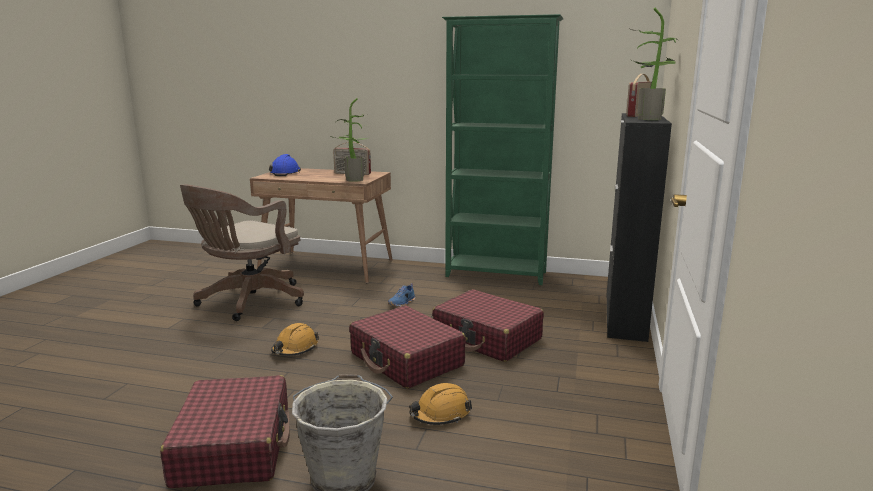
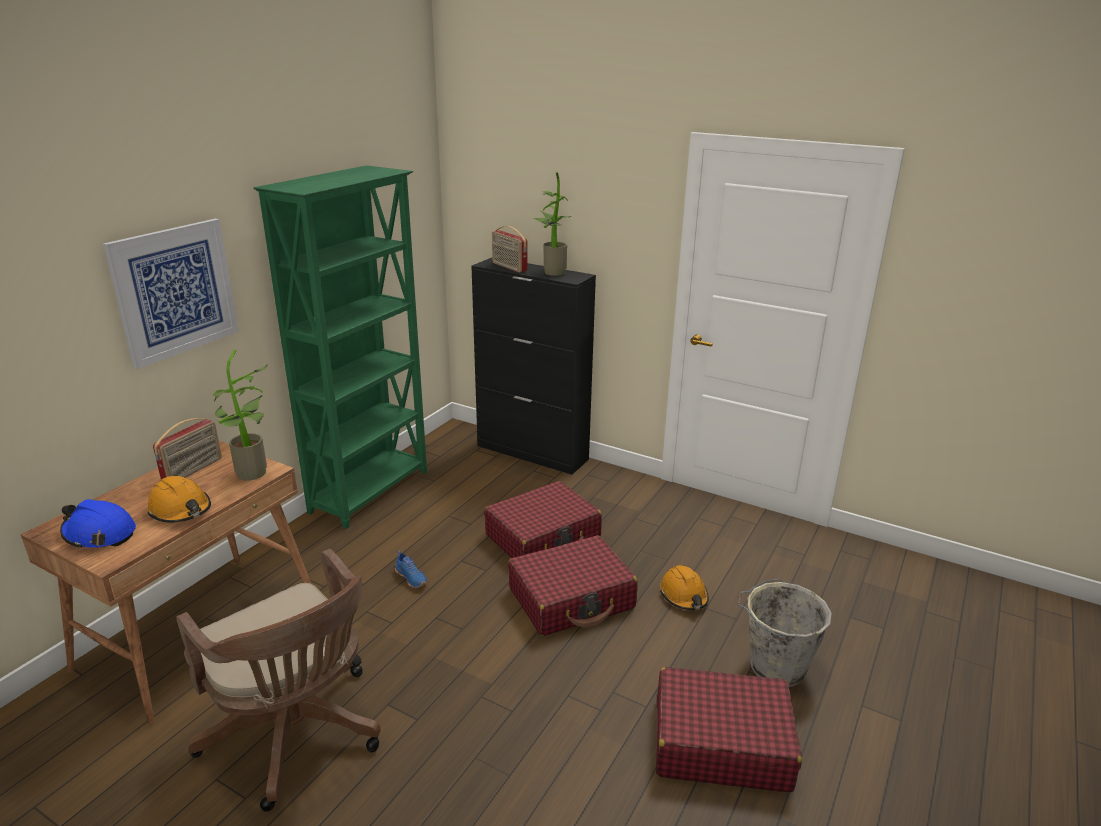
camera: 75 degrees left, 10 degrees up
(295, 349) = (506, 686): orange hard hat -> orange hard hat (180, 510)
(389, 74) = (175, 291): none -> picture

